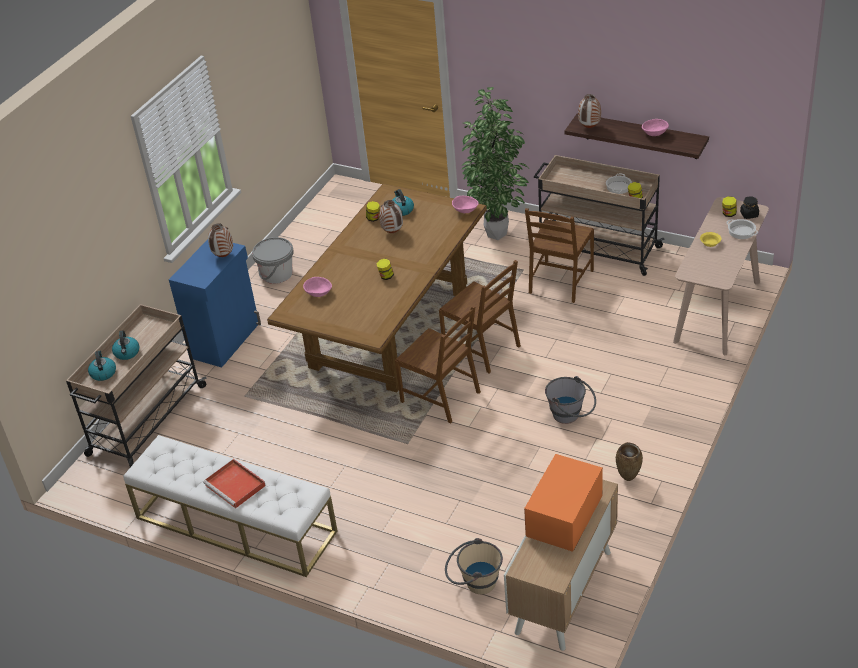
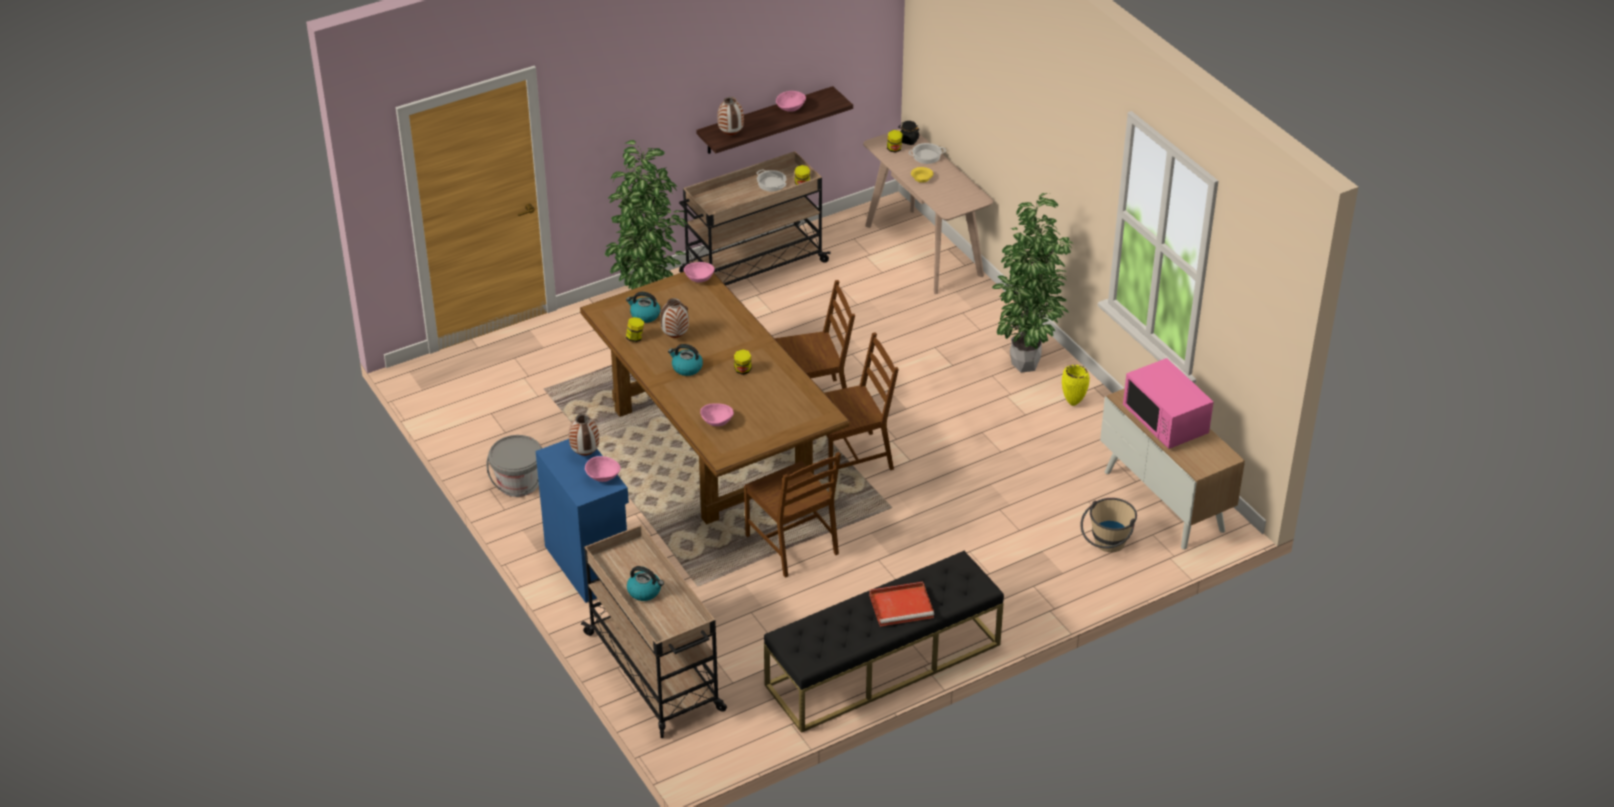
camera: 60 degrees left, 0 degrees up
(103, 373) = (659, 620): kettle -> kettle (686, 368)
(206, 274) = (603, 477): none -> pink bowl
(235, 524) = (883, 665): white bench -> black bench
(560, 282) = (773, 311): brown chair -> brown chair (793, 544)
(564, 519) = (1165, 422): orange microwave -> pink microwave
(571, 416) = (964, 396): grey bucket -> none
(629, 478) = (1073, 403): brown vase -> yellow vase
(643, 431) = (1026, 367): none -> potted plant

